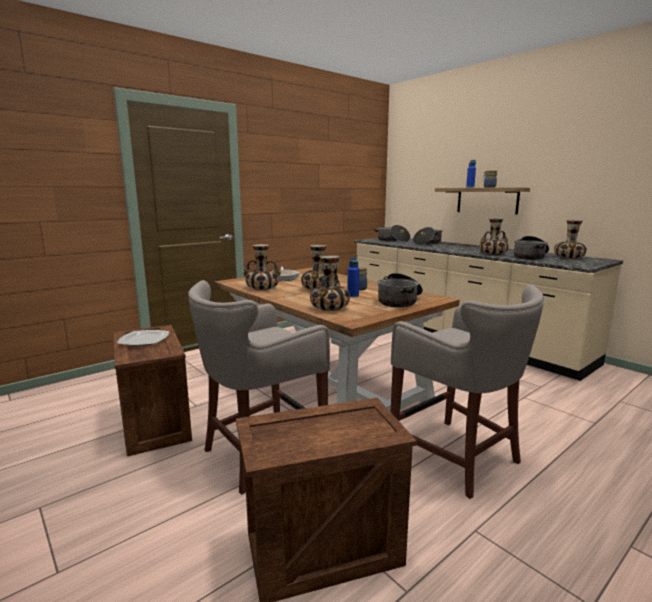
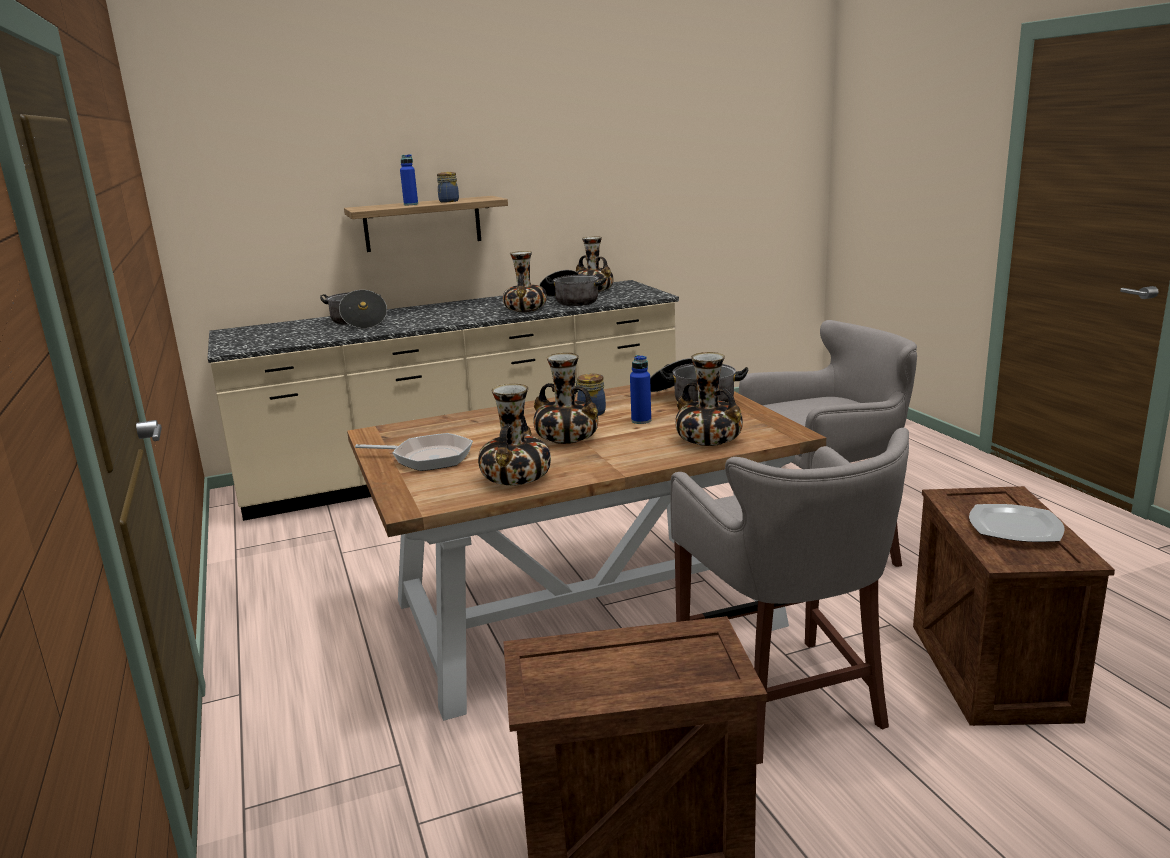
camera: 70 degrees left, 5 degrees up
(143, 340) = (609, 670): plate -> plate (1016, 527)
(392, 240) = (277, 335): cooking pot -> none

